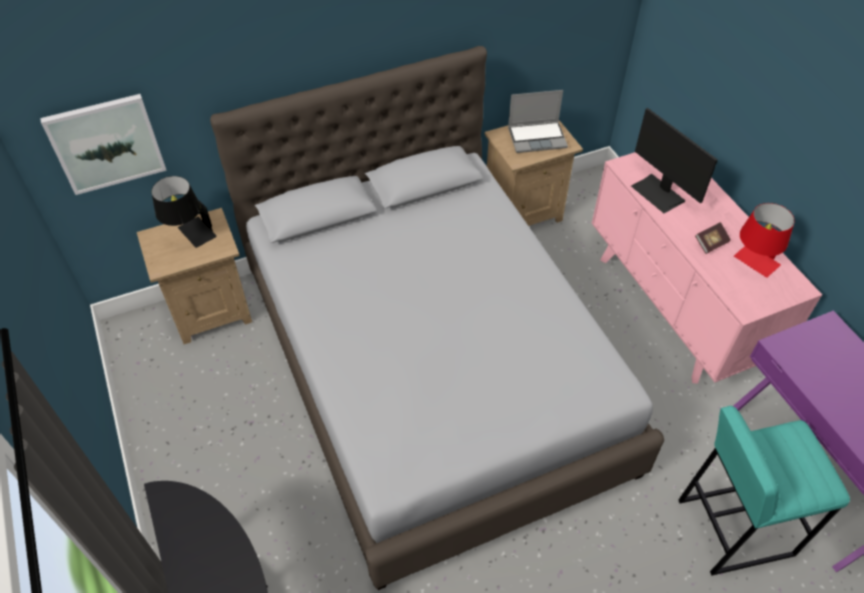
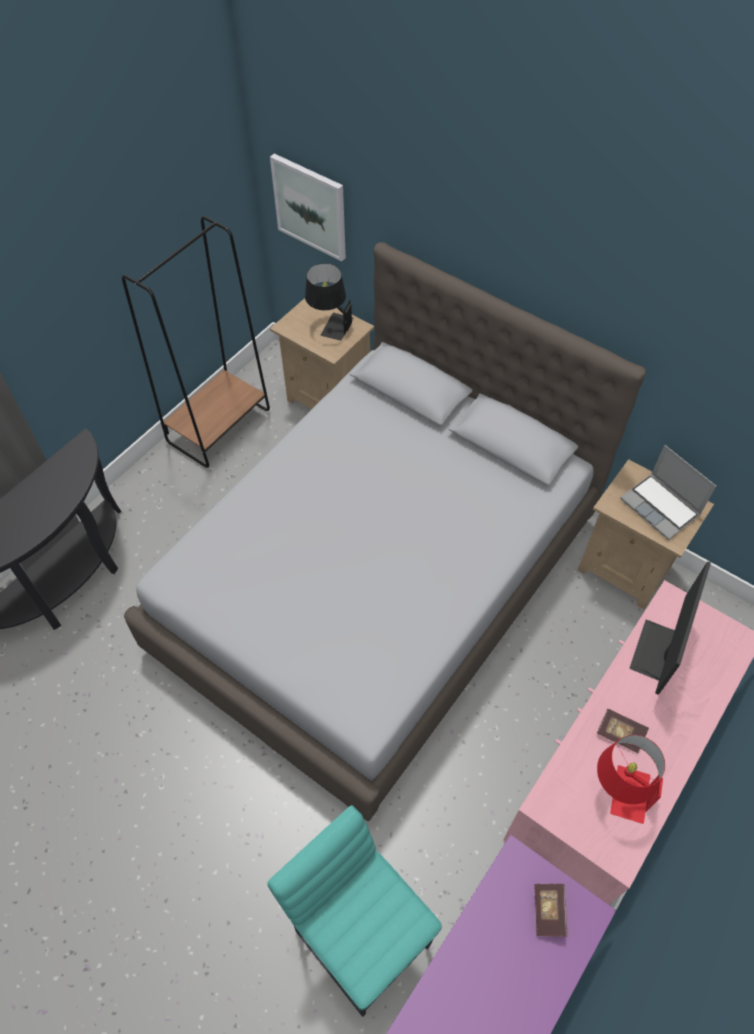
camera: 60 degrees right, 5 degrees up
(164, 414) = (219, 427): none -> clothes rack
(822, 346) = (548, 911): none -> book

